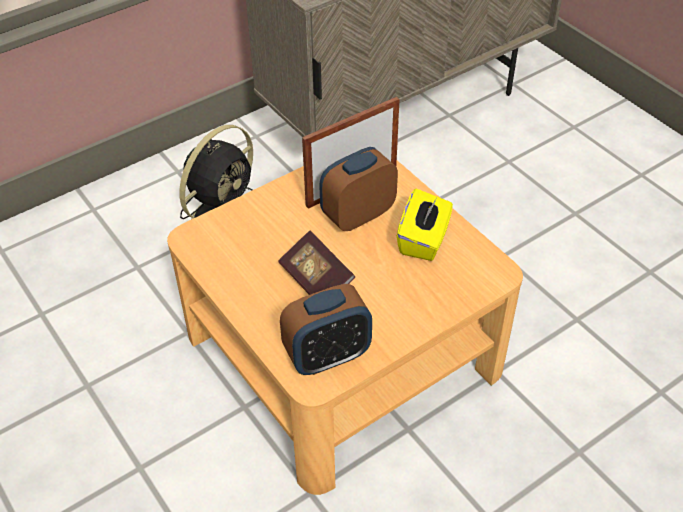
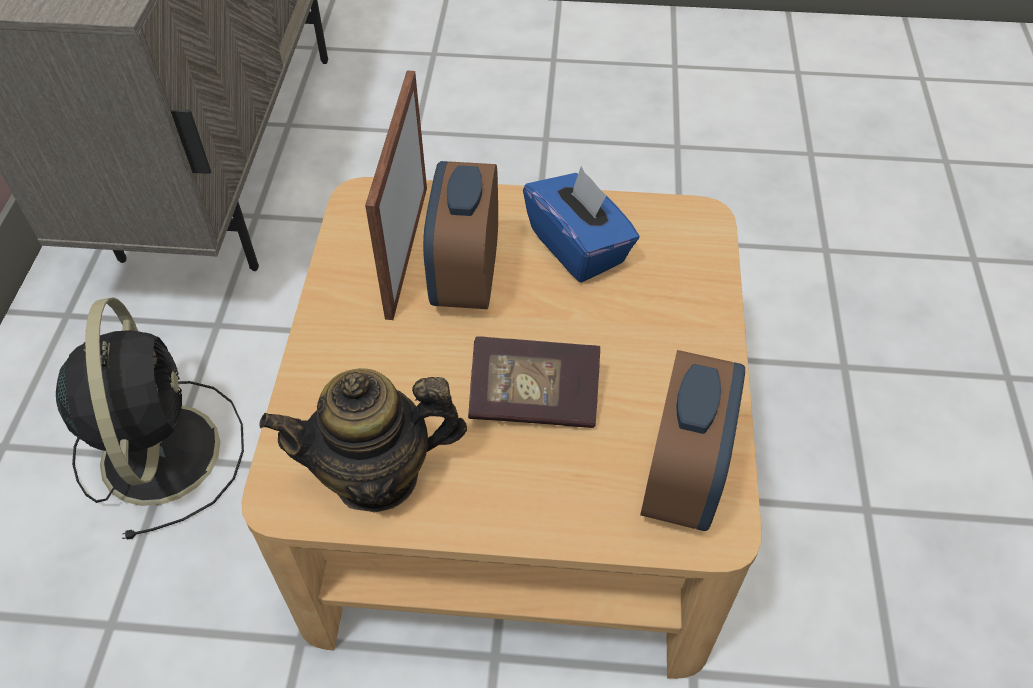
camera: 50 degrees left, 5 degrees up
(226, 257) = (377, 475): none -> teapot
(423, 240) = (578, 247): yellow tissue box -> blue tissue box

